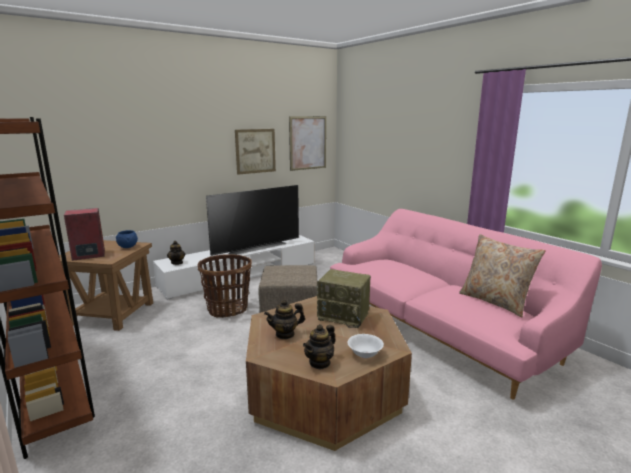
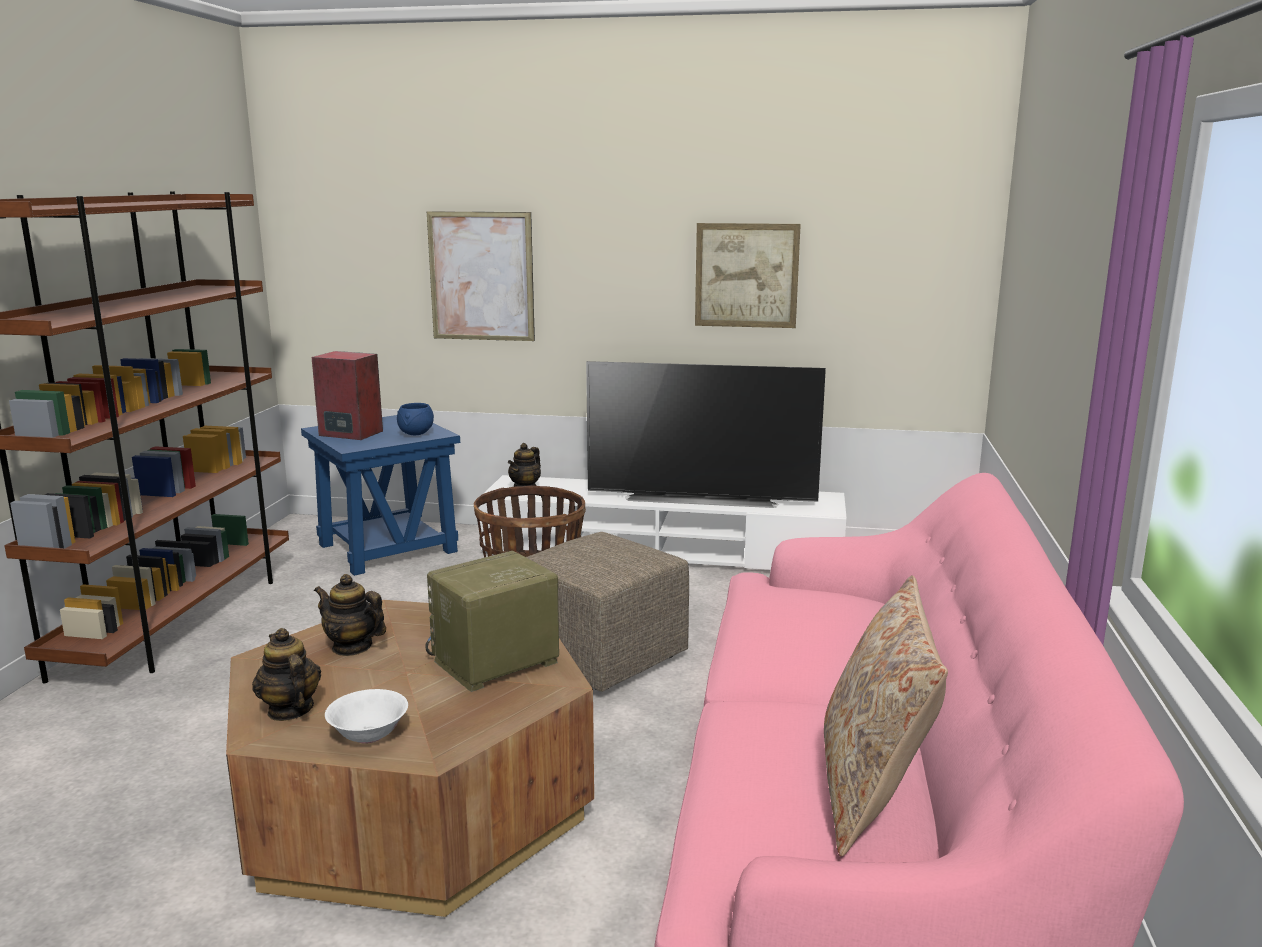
camera: 45 degrees right, 0 degrees up
(112, 313) = (388, 548): brown side table -> blue side table
(308, 143) = (902, 264): picture -> picture (481, 276)
(320, 363) = (290, 710): teapot -> teapot turned 60 degrees clockwise
(344, 316) = (494, 663): radio -> radio turned 75 degrees clockwise

